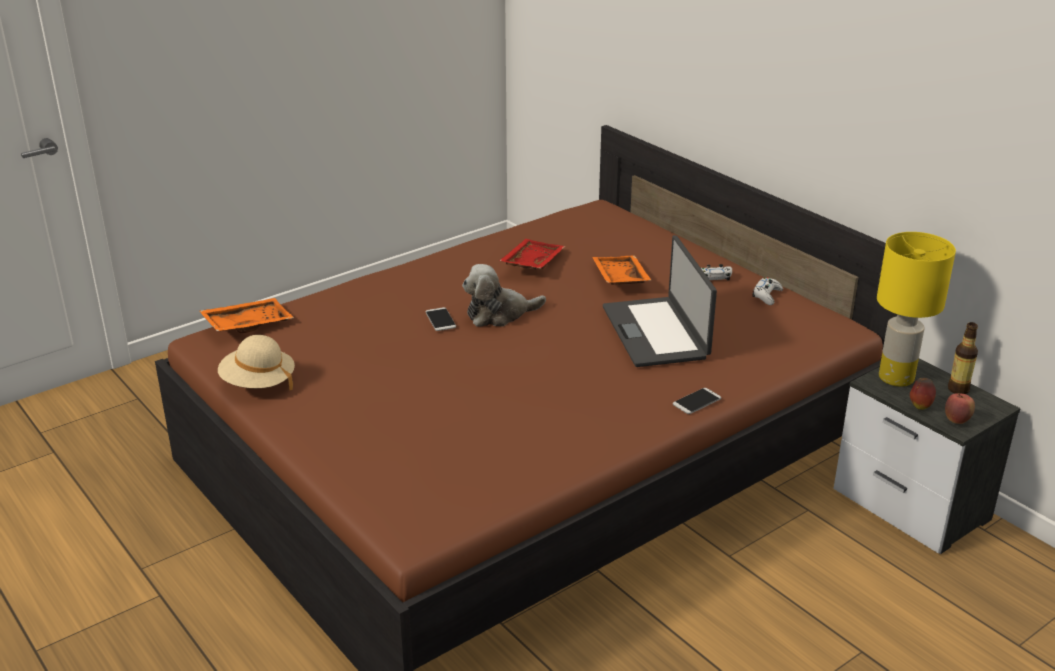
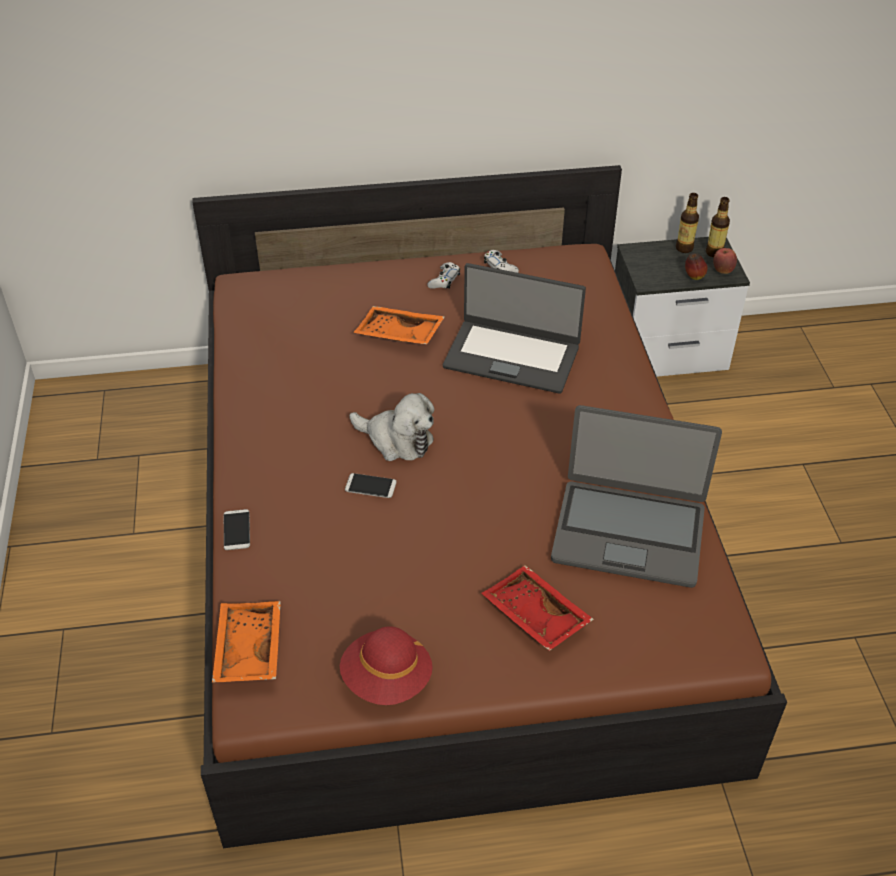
camera: 60 degrees left, 15 degrees up
(258, 383) = (387, 679): beige hat -> red hat
(499, 314) = (397, 440): plush toy -> plush toy turned 75 degrees counterclockwise
(500, 446) = (628, 532): none -> laptop
(531, 263) = (319, 377): red tray -> red tray (534, 616)
(696, 401) = (636, 383): phone -> phone (236, 530)
(897, 378) = (649, 267): yellow table lamp -> none
(979, 408) = (714, 252): none -> bottle

